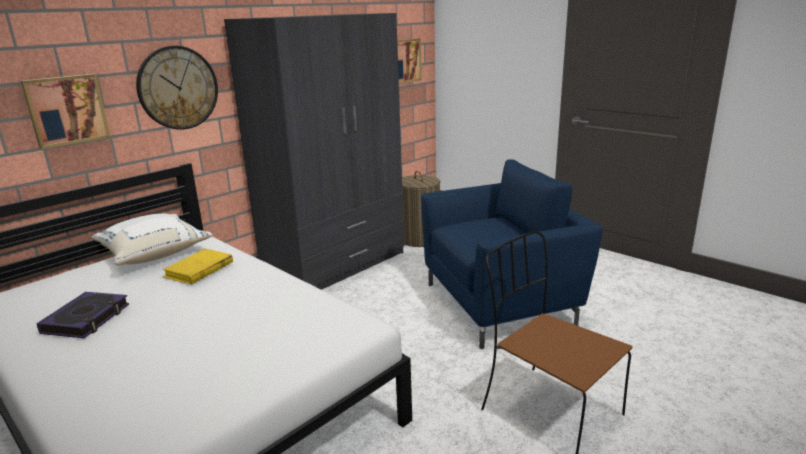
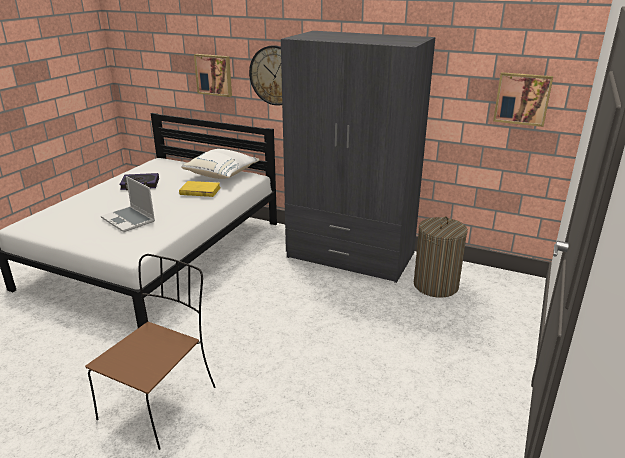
camera: 70 degrees right, 5 degrees up
(234, 329) = (129, 220): none -> laptop
(501, 304) = (323, 356): blue armchair -> none

